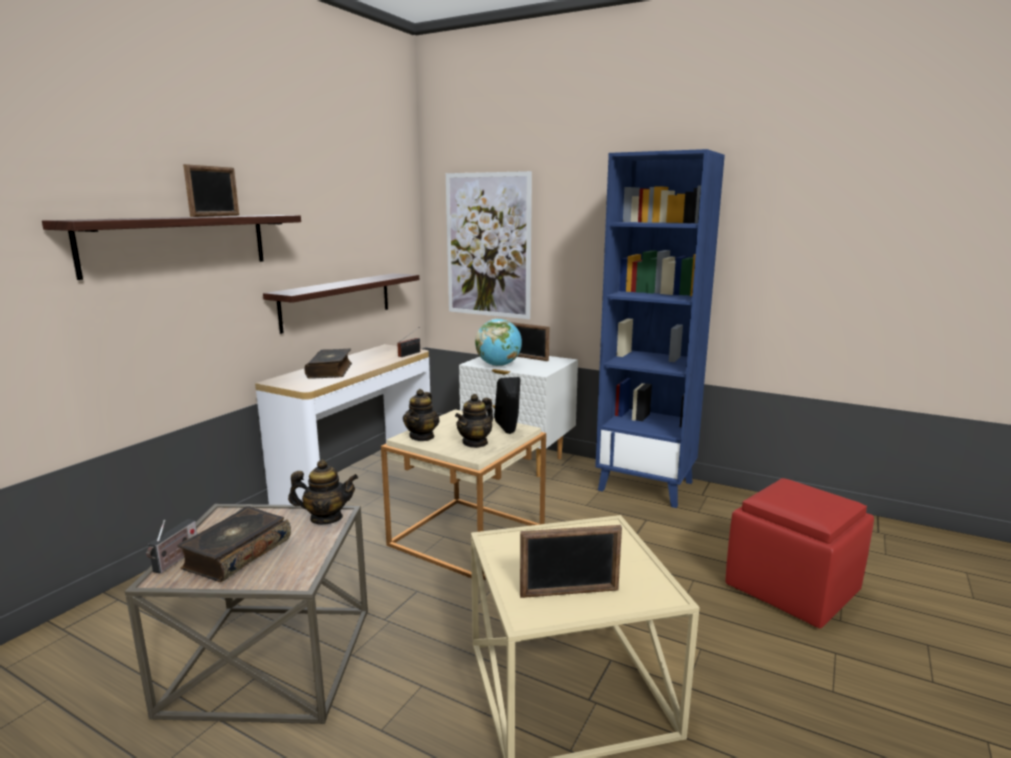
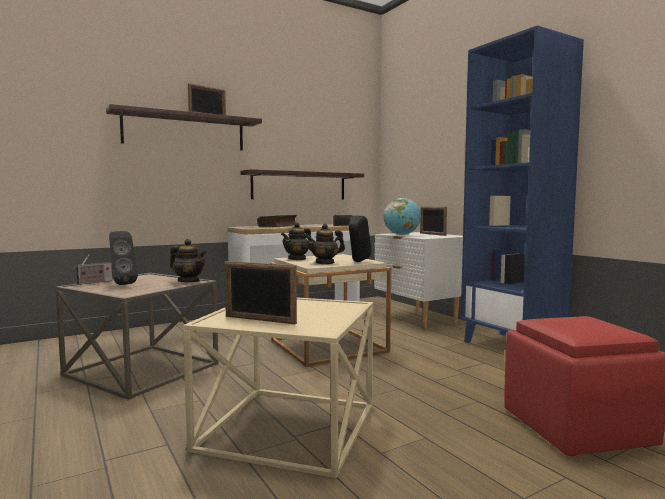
camera: 30 degrees right, 10 degrees down
(236, 554) = (122, 284): book -> black speaker
(488, 245) = (417, 152): picture -> none

